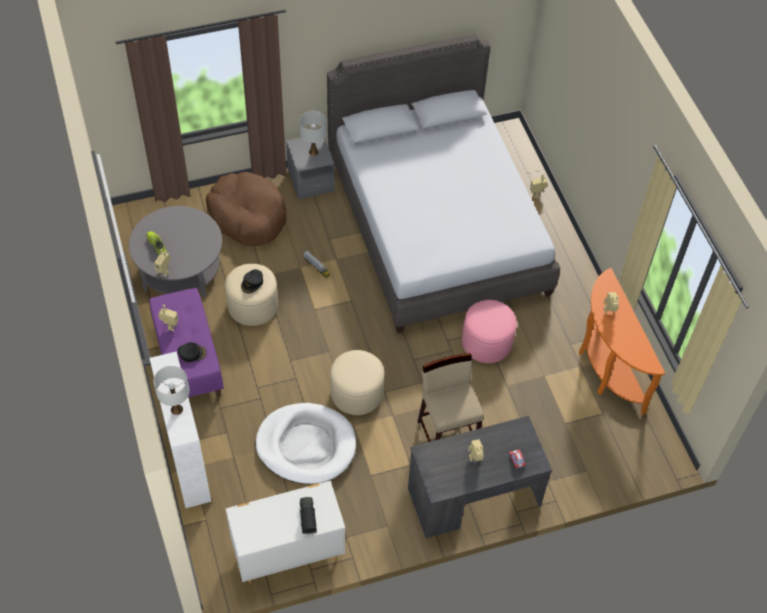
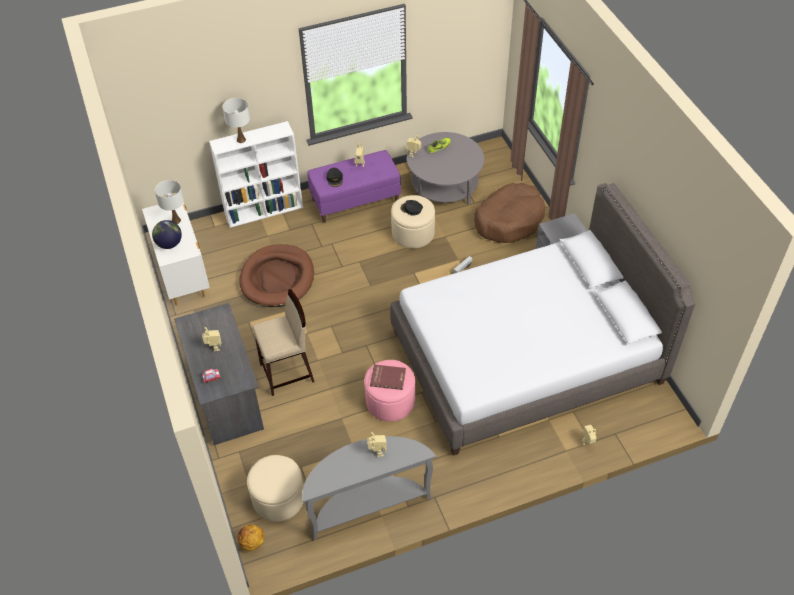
camera: 90 degrees right, 5 degrees down
(306, 445) = (277, 278): white dog bed -> brown dog bed
(307, 517) = (169, 244): toy truck -> globe
(313, 152) = (565, 232): white table lamp -> white table lamp (176, 220)
(357, 393) = (329, 307): beige ottoman -> beige ottoman (278, 498)
(491, 320) = (388, 377): none -> red book
(606, 368) = (367, 505): orange console table -> grey console table
(652, 467) = (252, 543): none -> basketball

